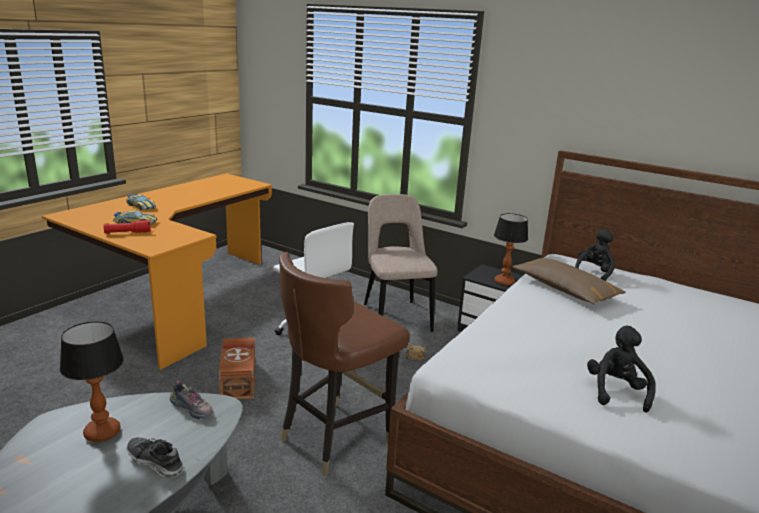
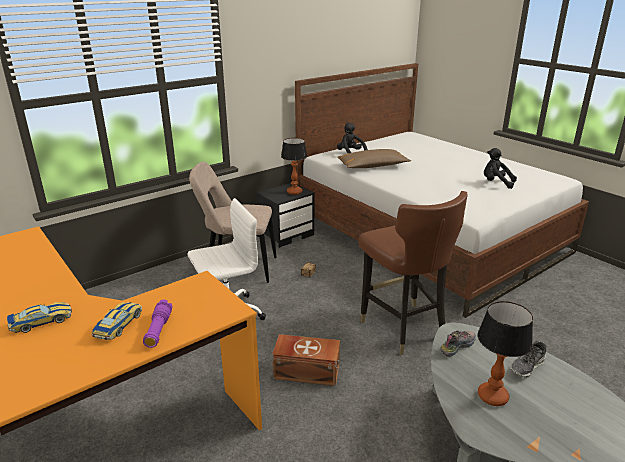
camera: 70 degrees left, 5 degrees up
(128, 233) = (158, 330): red flashlight -> purple flashlight

